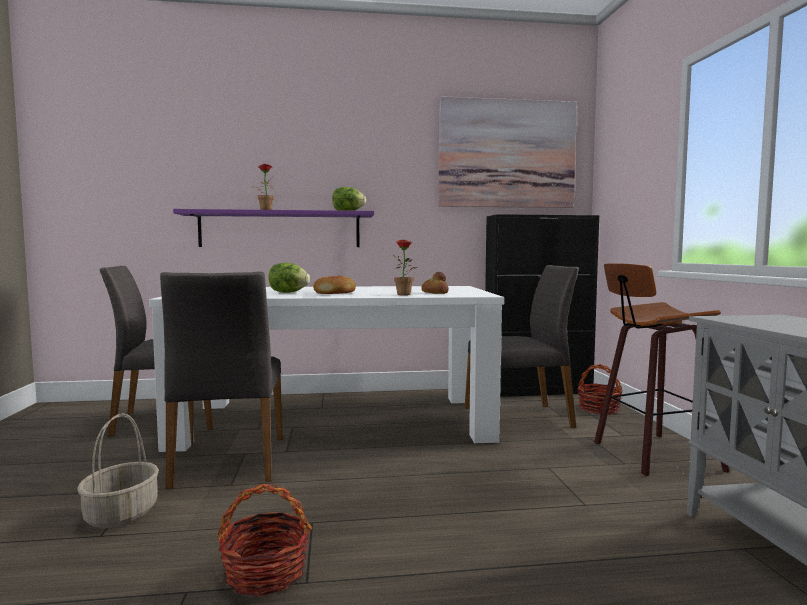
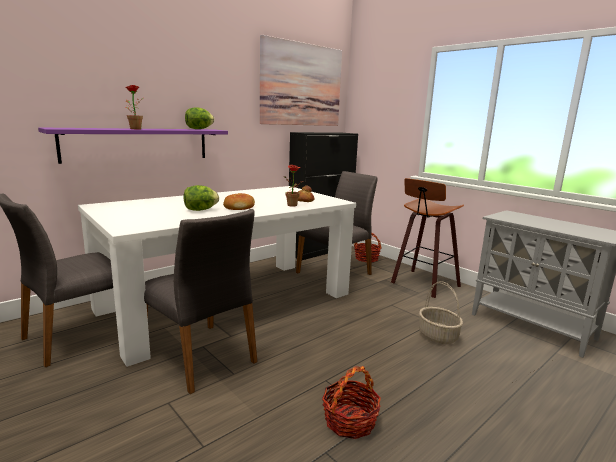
camera: 35 degrees left, 10 degrees up
(121, 514) = (190, 425): basket -> basket (438, 336)

